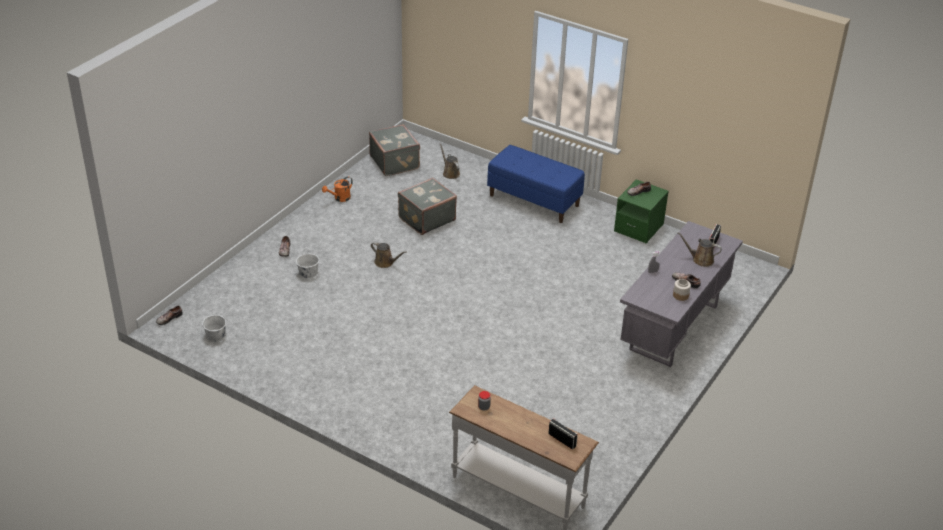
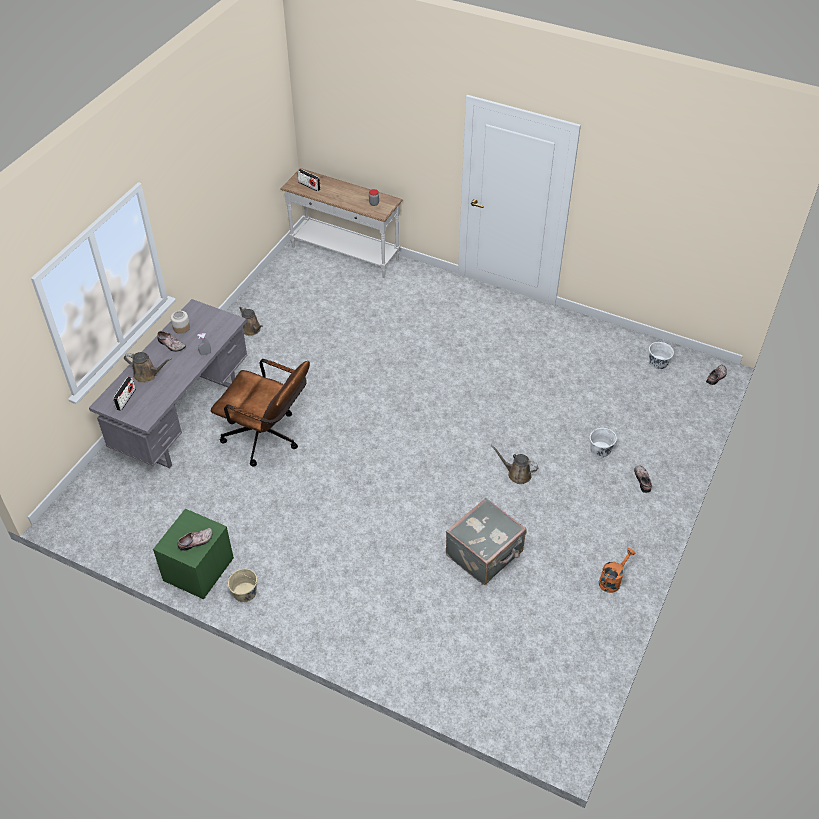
camera: 175 degrees right, 10 degrees up
(395, 162) = (560, 673): grey suitcase -> none
(450, 173) = (471, 656): brown watering can -> brown watering can (252, 330)
(534, 200) = (341, 609): blue bench -> none
(595, 305) = (268, 439): none -> brown office chair
(602, 214) = (245, 592): none -> beige bucket

